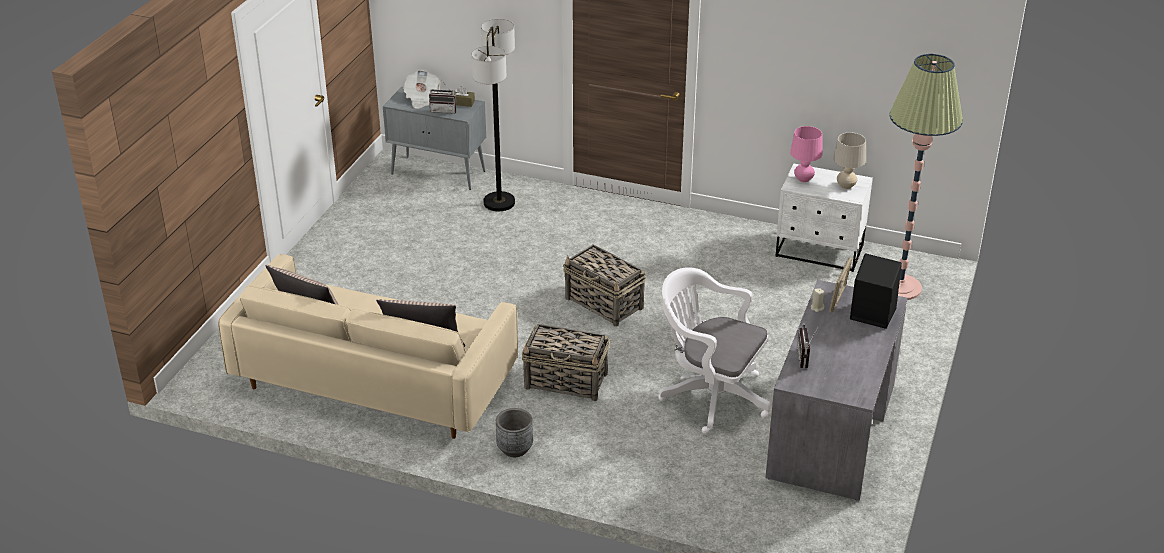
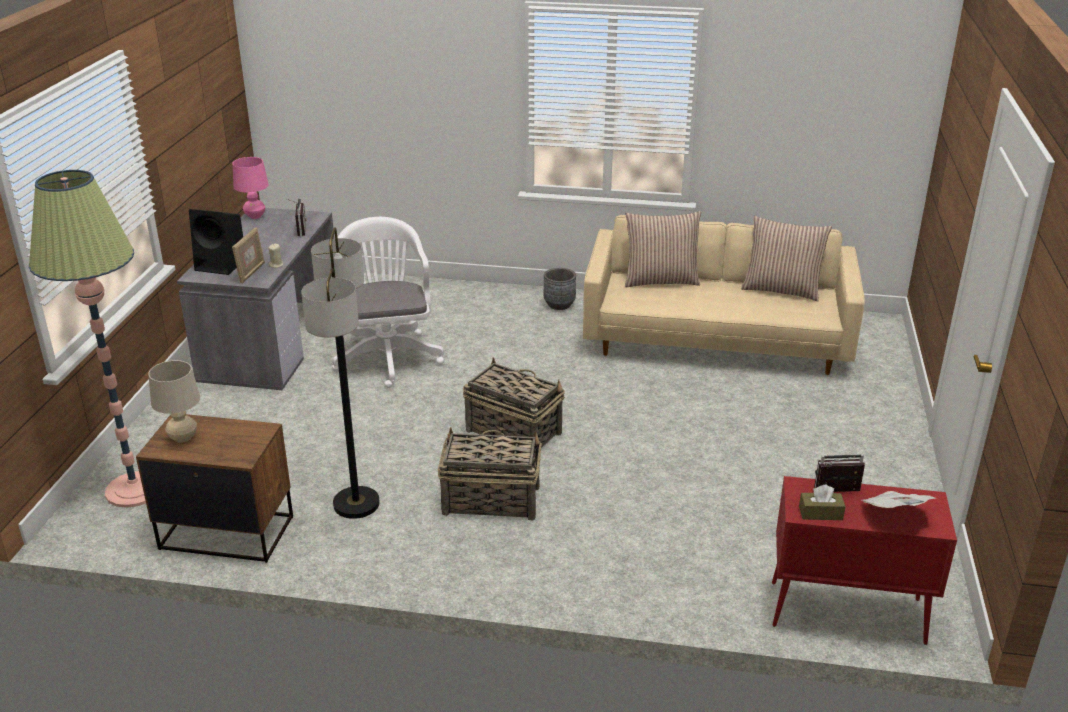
camera: 170 degrees right, 5 degrees down
(439, 173) = (845, 612): grey cabinet -> red cabinet
(499, 202) = (713, 563): floor lamp -> floor lamp (356, 504)
(567, 381) = (531, 355): basket -> basket (490, 500)
(710, 396) = (387, 356): white office chair -> white office chair turned 120 degrees counterclockwise
(803, 179) = (243, 442): pink table lamp -> pink table lamp (255, 216)
(819, 251) = (226, 532): white nightstand -> brown nightstand

